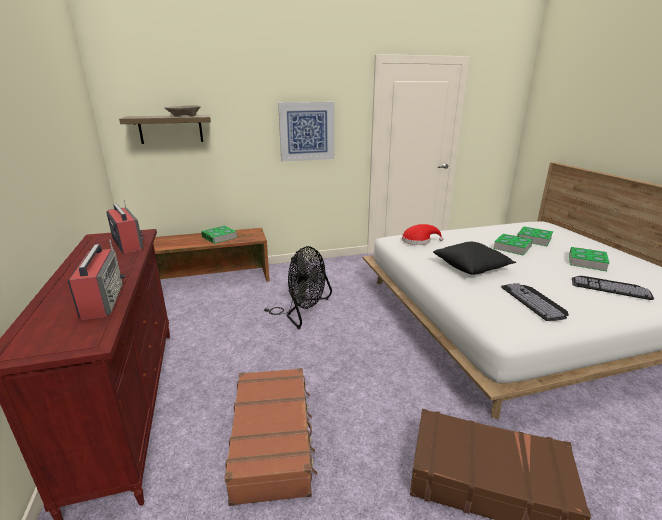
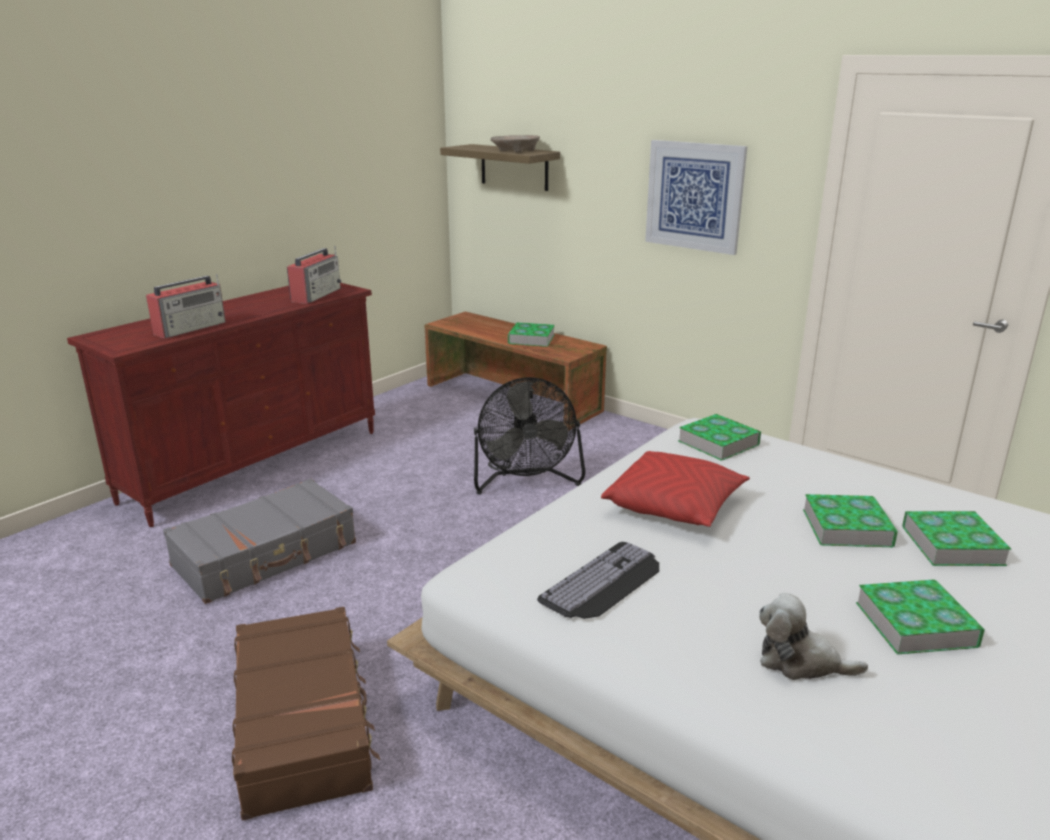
camera: 55 degrees right, 0 degrees up
(273, 439) = (266, 555): brown suitcase -> grey suitcase
(418, 241) = (718, 443): red hat -> book
(471, 267) = (674, 506): black pillow -> red pillow
(610, 287) = (800, 662): keyboard -> plush toy

